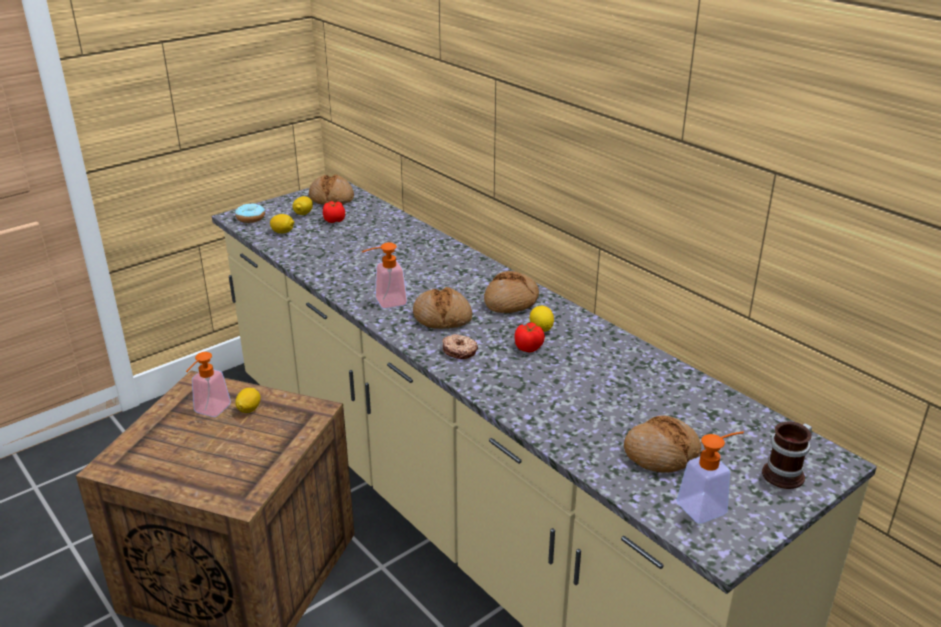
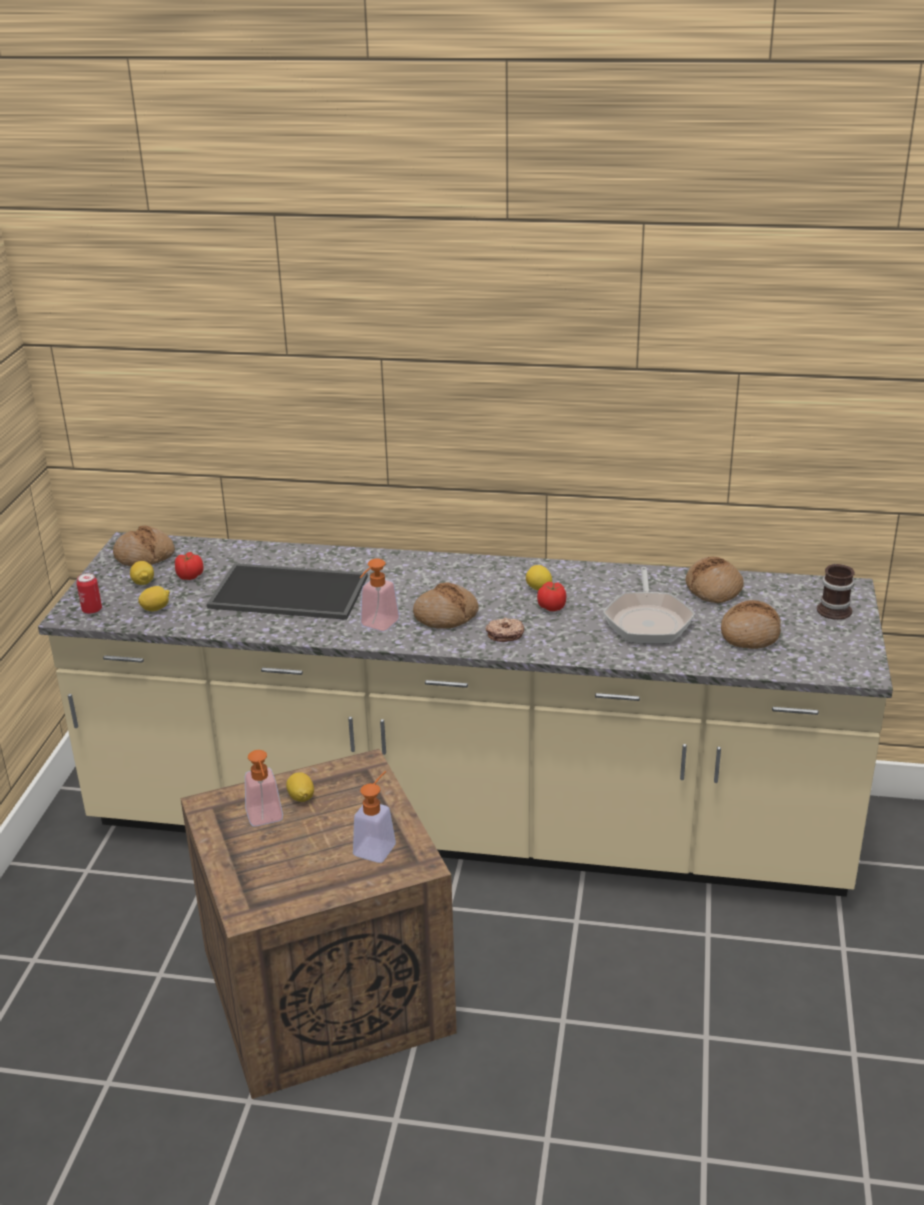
camera: 40 degrees left, 0 degrees up
(251, 218) = (92, 610): donut -> can
(373, 255) = (291, 591): none -> tray
(511, 301) = (480, 578): bread -> bread (714, 589)
(588, 396) = (648, 620): none -> frying pan
(708, 506) = (821, 651): soap dispenser -> soap dispenser (378, 845)

